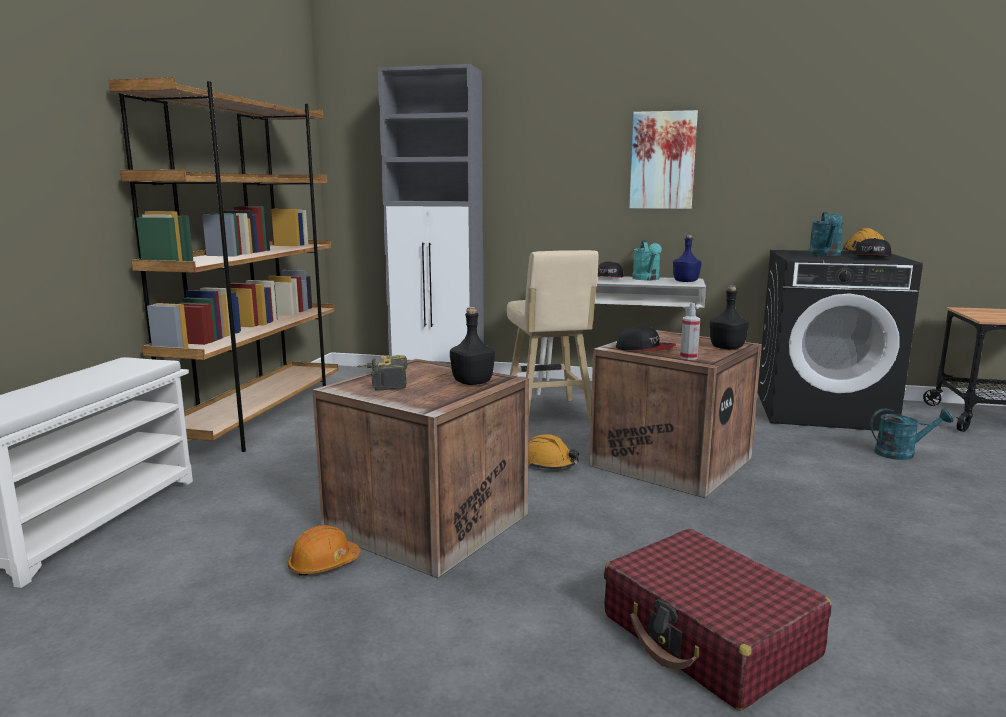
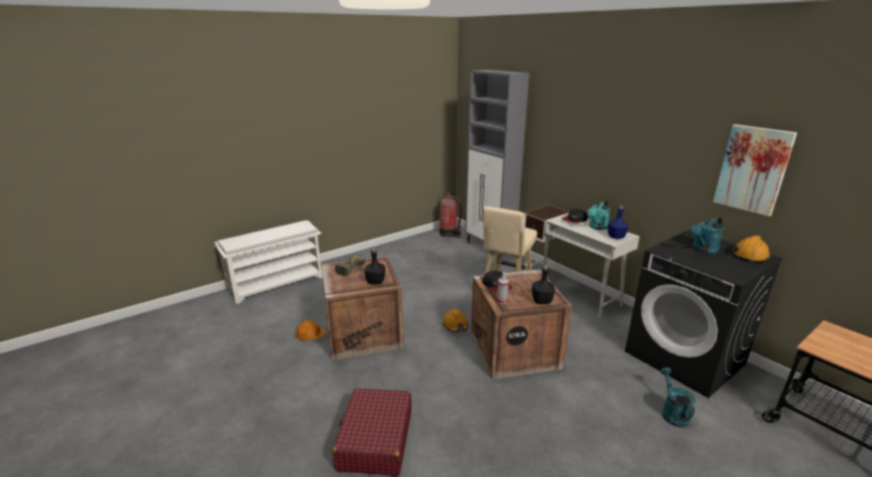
camera: 40 degrees right, 10 degrees up
(261, 421) = (381, 252): brown bookcase -> none
(347, 377) = (449, 234): none -> fire extinguisher
(662, 160) = (625, 148): picture -> picture (752, 169)
(872, 258) = (725, 265): cap -> none
(901, 453) = (672, 413): turquoise watering can -> turquoise watering can turned 135 degrees counterclockwise

